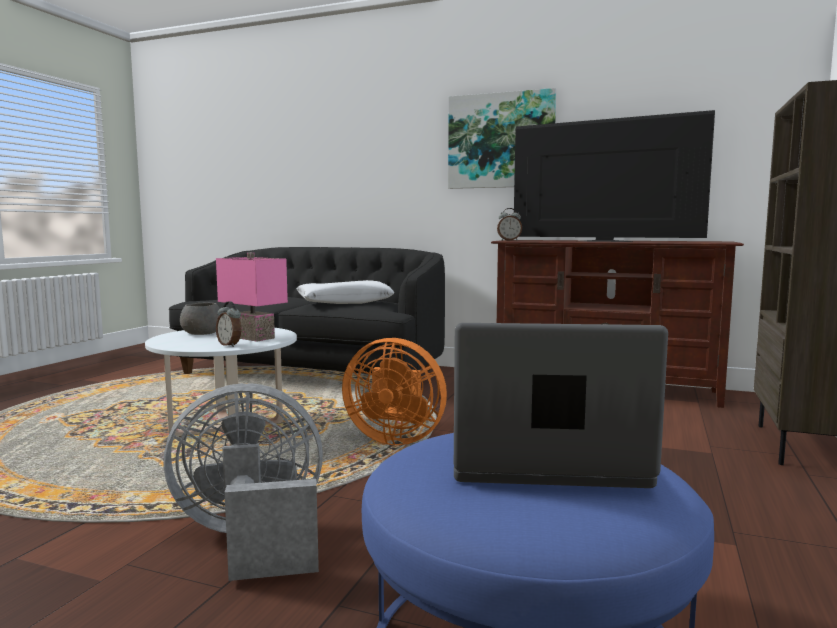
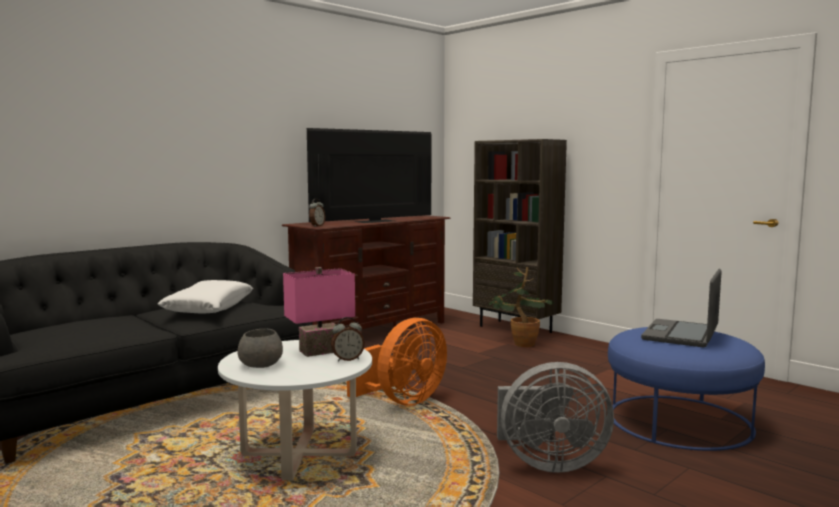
camera: 65 degrees left, 0 degrees up
(252, 540) = (548, 463): grey fan -> grey fan turned 105 degrees counterclockwise
(501, 141) = (269, 135): picture -> none
(733, 460) = (520, 343): none -> potted plant

